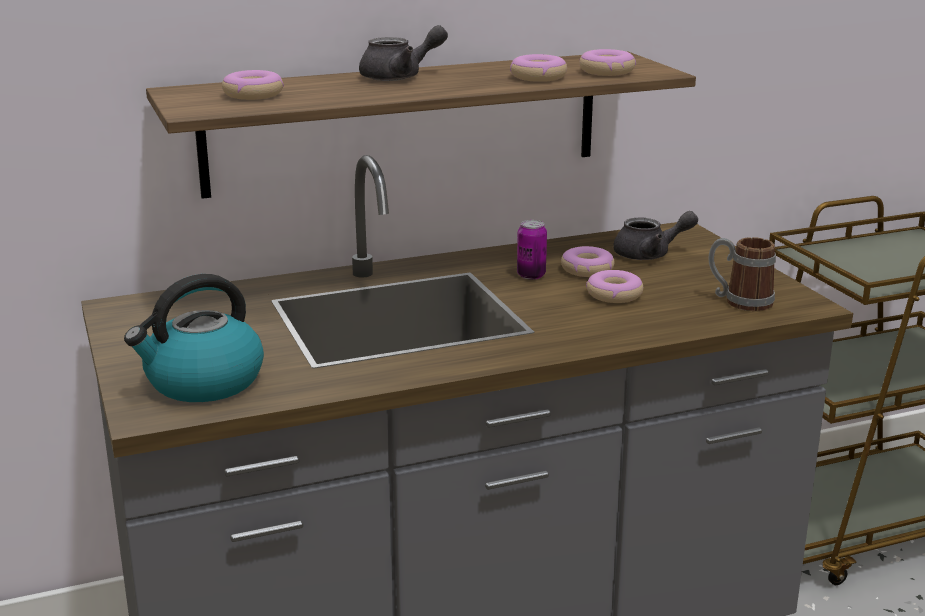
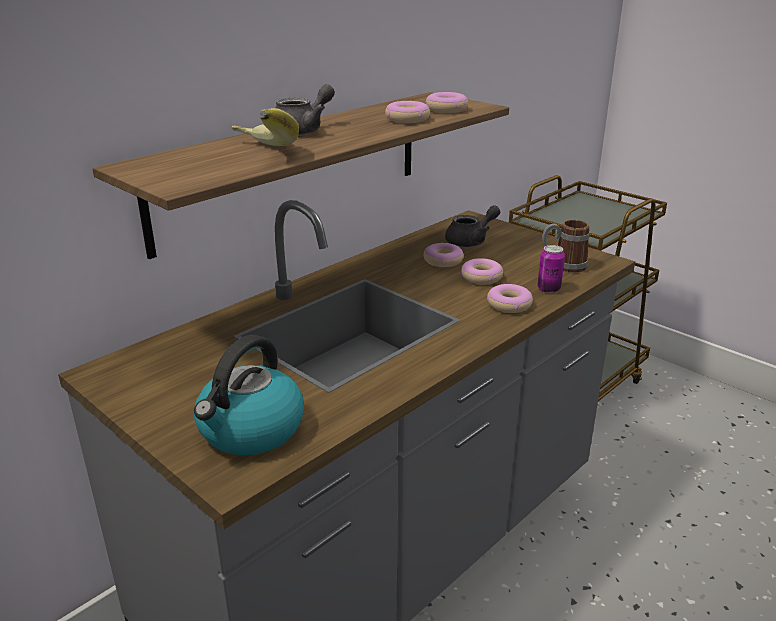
camera: 25 degrees left, 5 degrees up
(253, 94) = (206, 162): donut -> donut (509, 305)
(320, 92) = (260, 152): none -> banana
(531, 275) = (410, 273): can -> can (548, 289)

